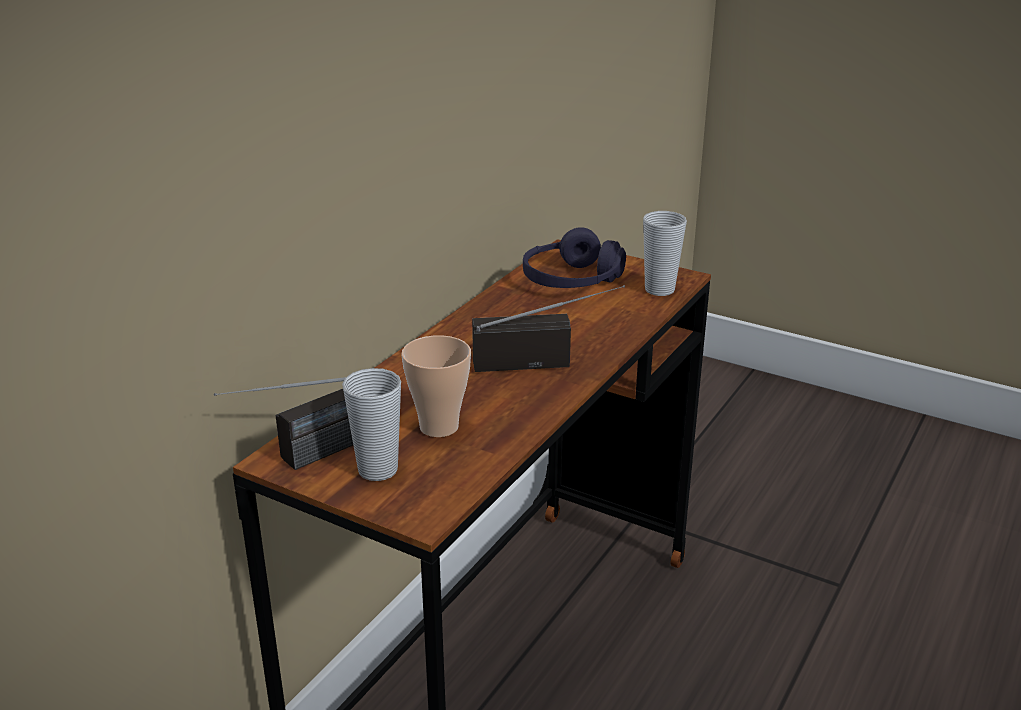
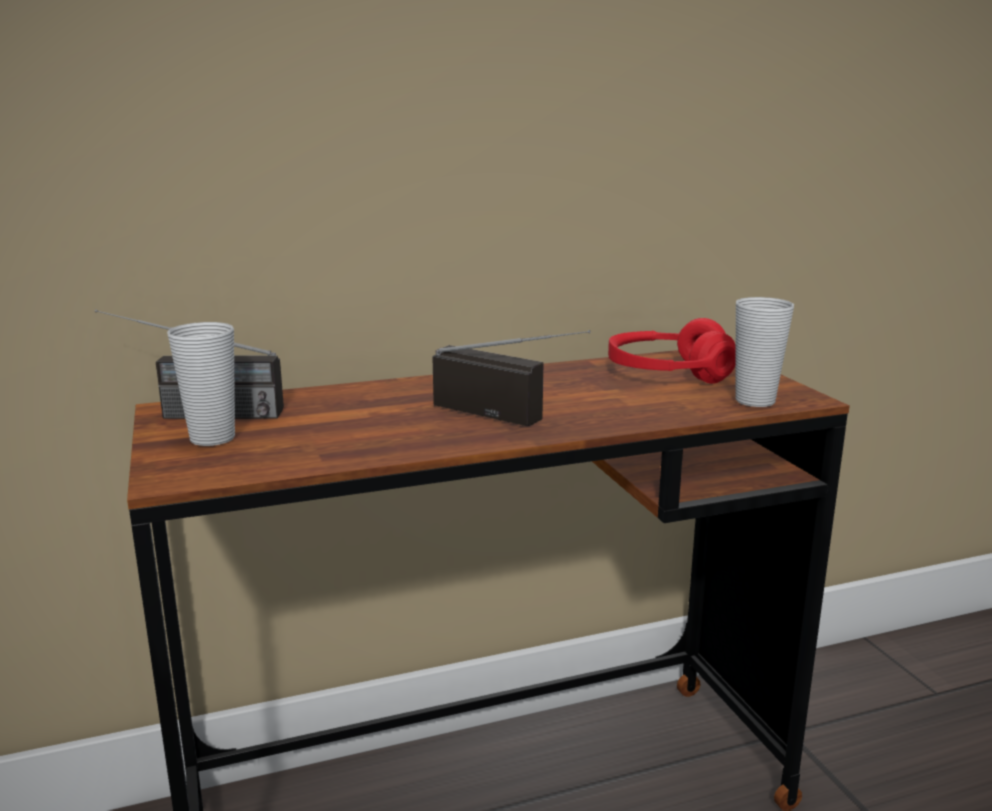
camera: 40 degrees right, 10 degrees down
(439, 427) = (321, 429): cup -> none
(571, 281) = (668, 373): purple headphones -> red headphones

